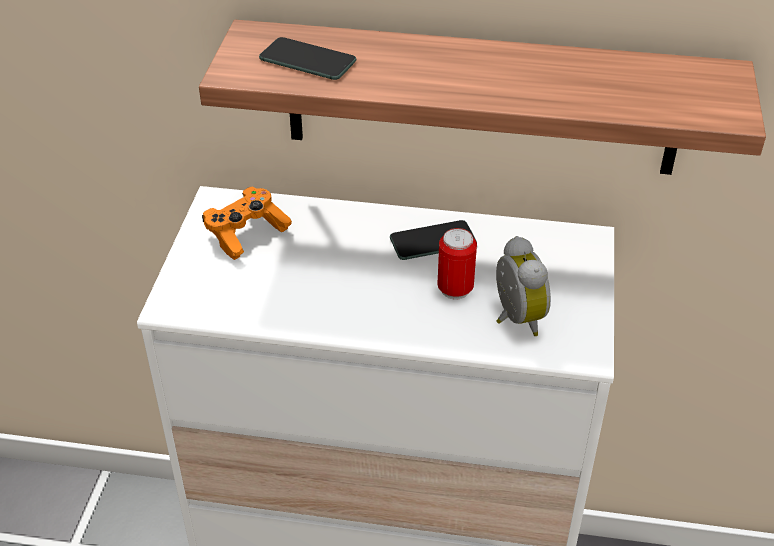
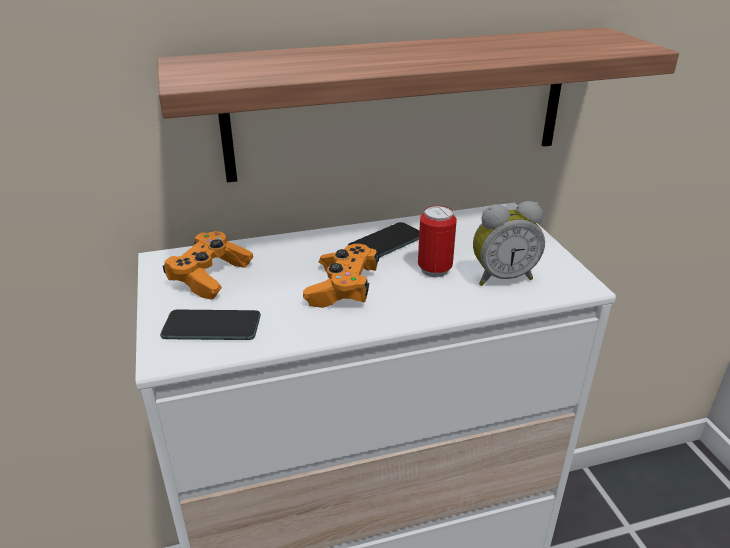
camera: 25 degrees left, 10 degrees down
(307, 60) = (258, 66): phone -> phone (211, 326)
(353, 284) = (342, 288): none -> orange game controller
(514, 319) = (502, 277): alarm clock -> alarm clock turned 120 degrees clockwise

